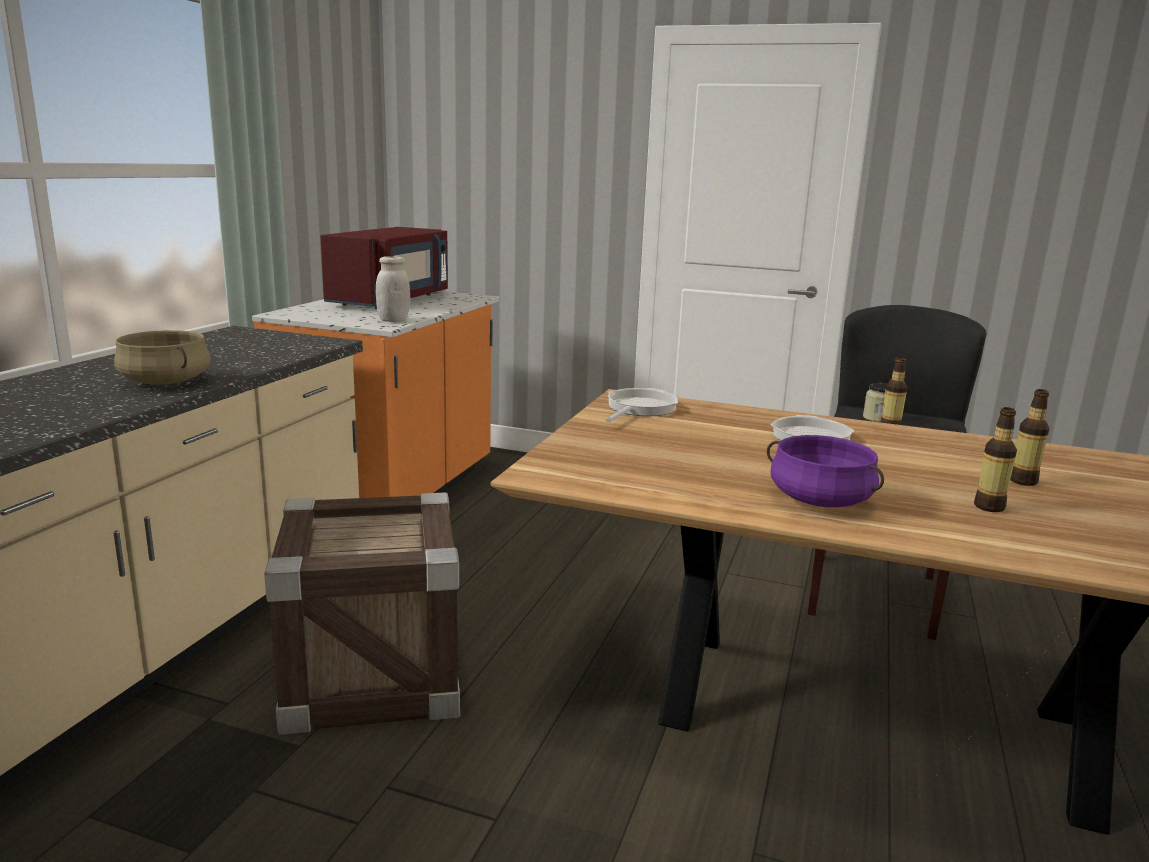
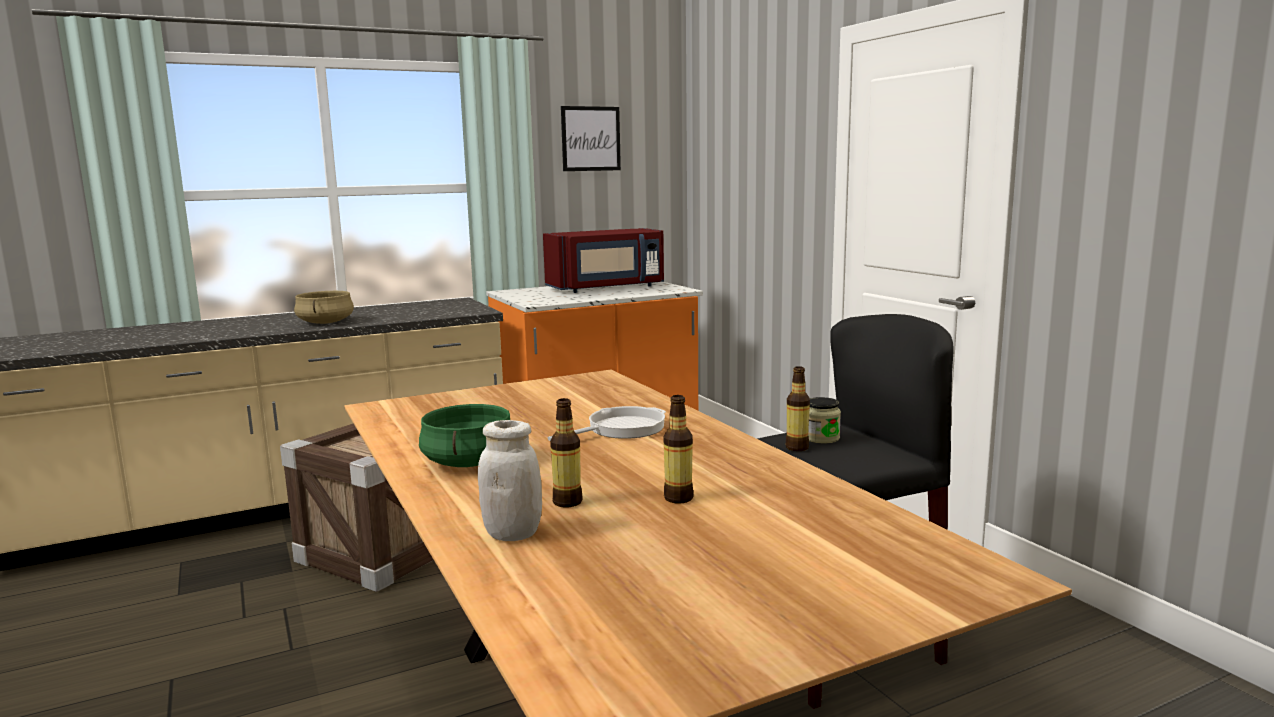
camera: 45 degrees right, 5 degrees down
(313, 111) = (590, 138): none -> picture
(393, 320) = (552, 300): white jar -> white jar (512, 534)
(639, 408) = (579, 385): frying pan -> none
(819, 500) = (468, 462): purple cooking pot -> green cooking pot

